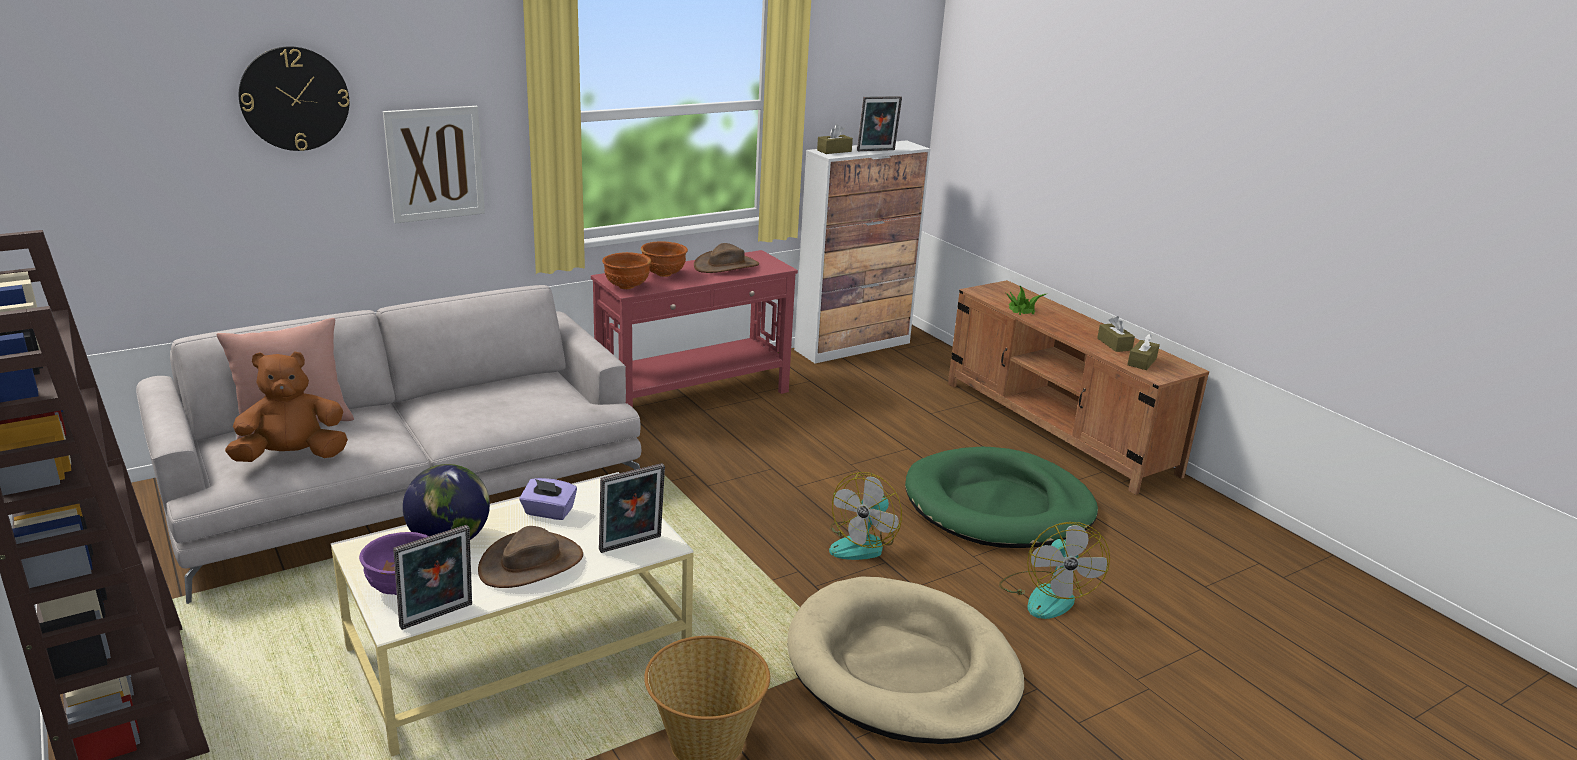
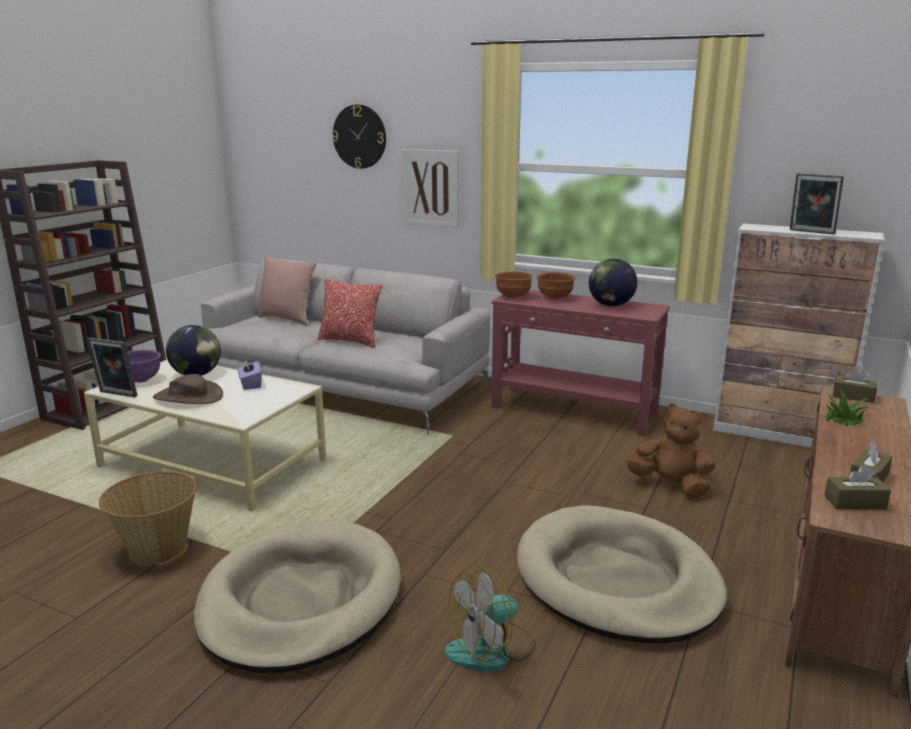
camera: 60 degrees right, 5 degrees down
(292, 457) = (255, 328): brown plush toy -> brown plush toy (671, 485)
(472, 414) = (350, 341): none -> pillow
(632, 545) = (232, 412): picture frame -> none
(726, 266) = (611, 305): brown hat -> globe
(834, 151) = (765, 227): brown tissue box -> brown tissue box (853, 396)
(863, 543) = (460, 532): fan -> none
(998, 506) = (617, 580): green dog bed -> beige dog bed

